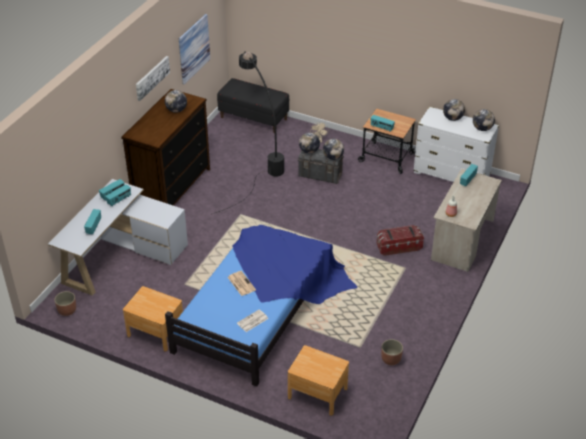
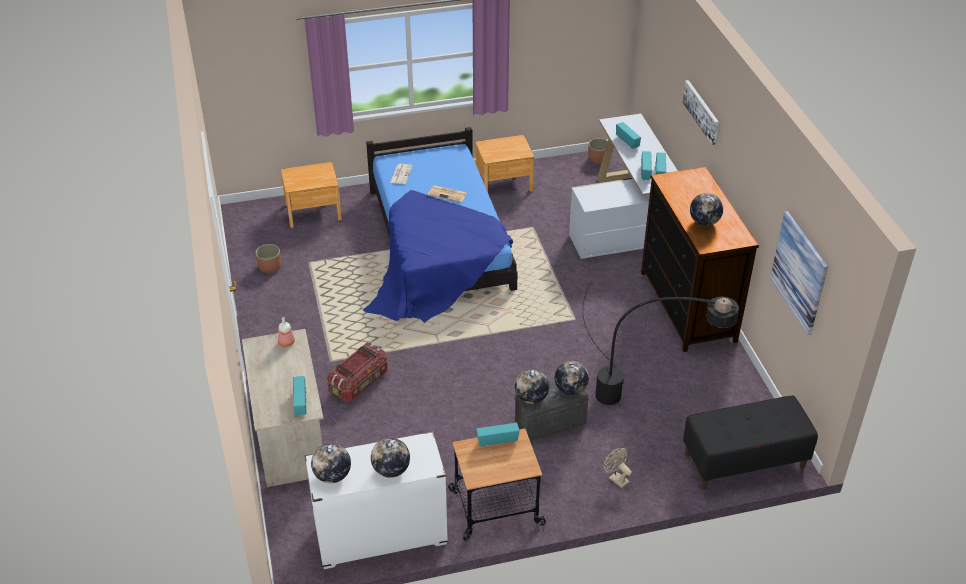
camera: 140 degrees right, 0 degrees up
(152, 77) = (749, 183): picture -> picture (701, 111)

